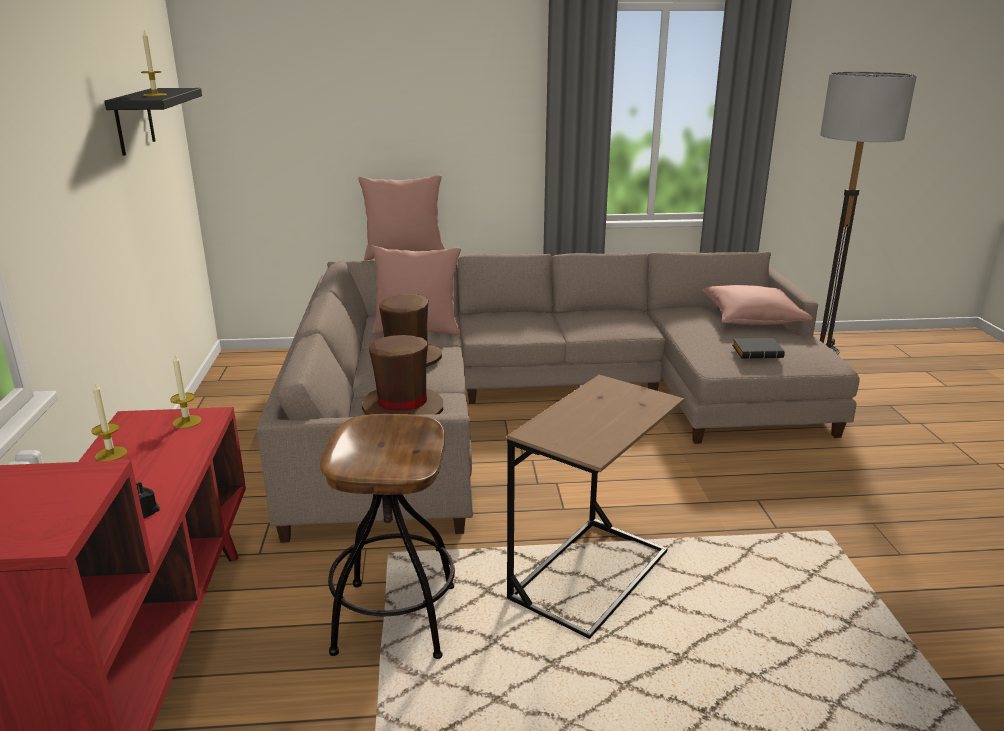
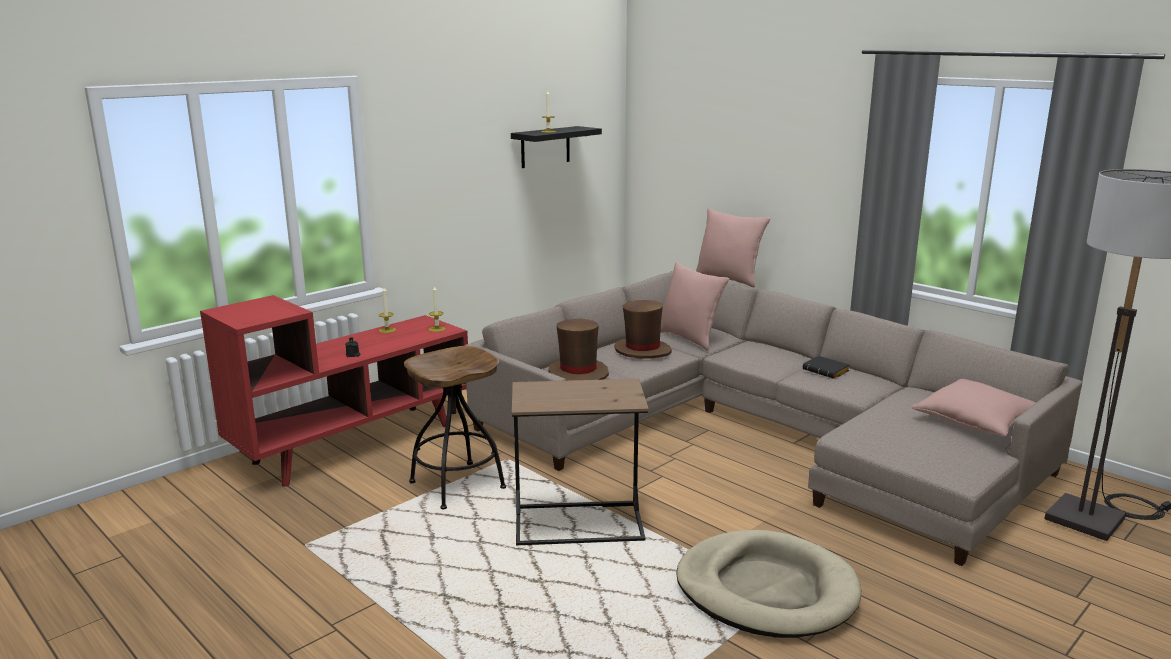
camera: 50 degrees right, 5 degrees down
(758, 352) = (903, 442): black book -> black book (827, 371)
(808, 532) = (766, 590): none -> beige dog bed

